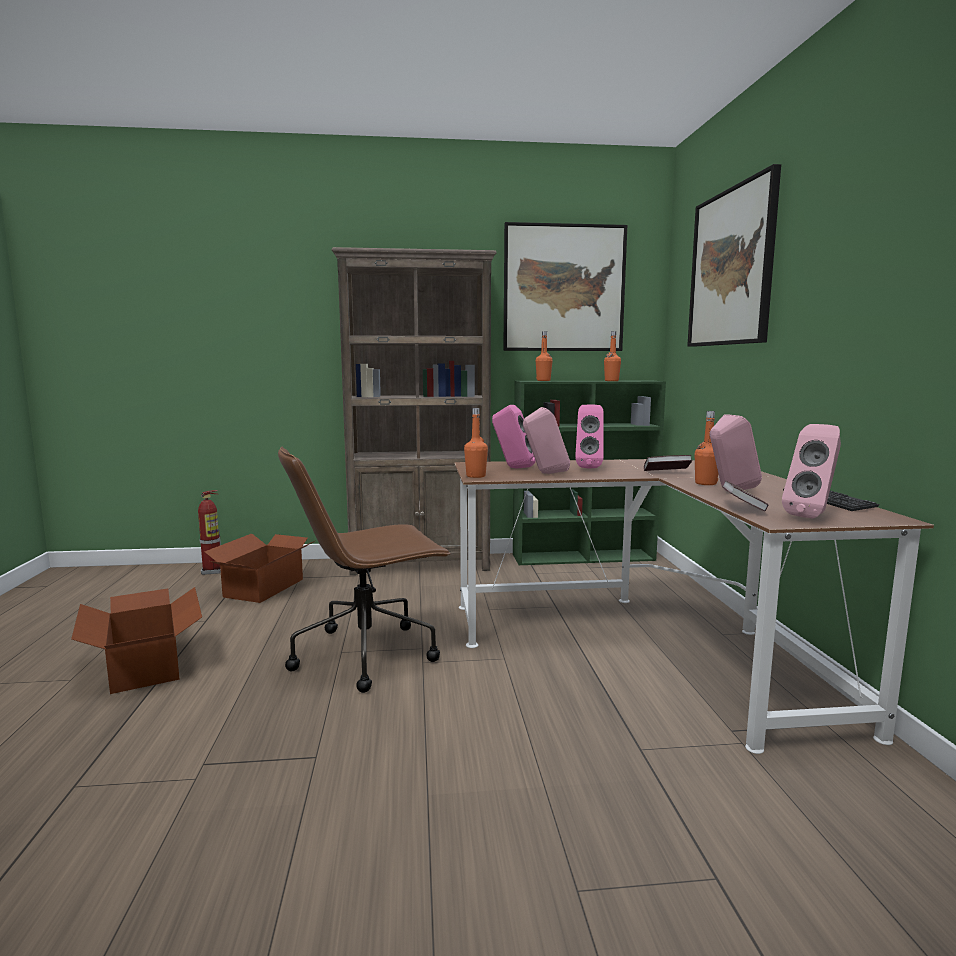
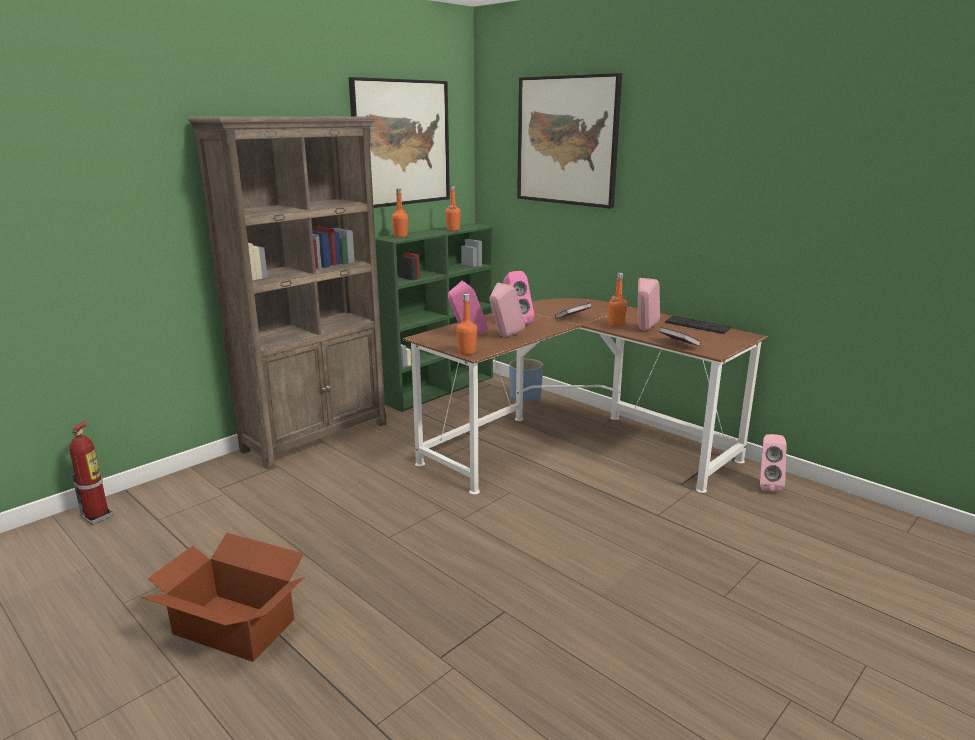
camera: 40 degrees left, 10 degrees up
(265, 588) = (203, 511): cardboard box -> none
(368, 654) = (412, 529): brown office chair -> none
(665, 584) = (525, 397): none -> blue planter
(812, 516) = (718, 343): pink speaker -> pink speaker (766, 485)

